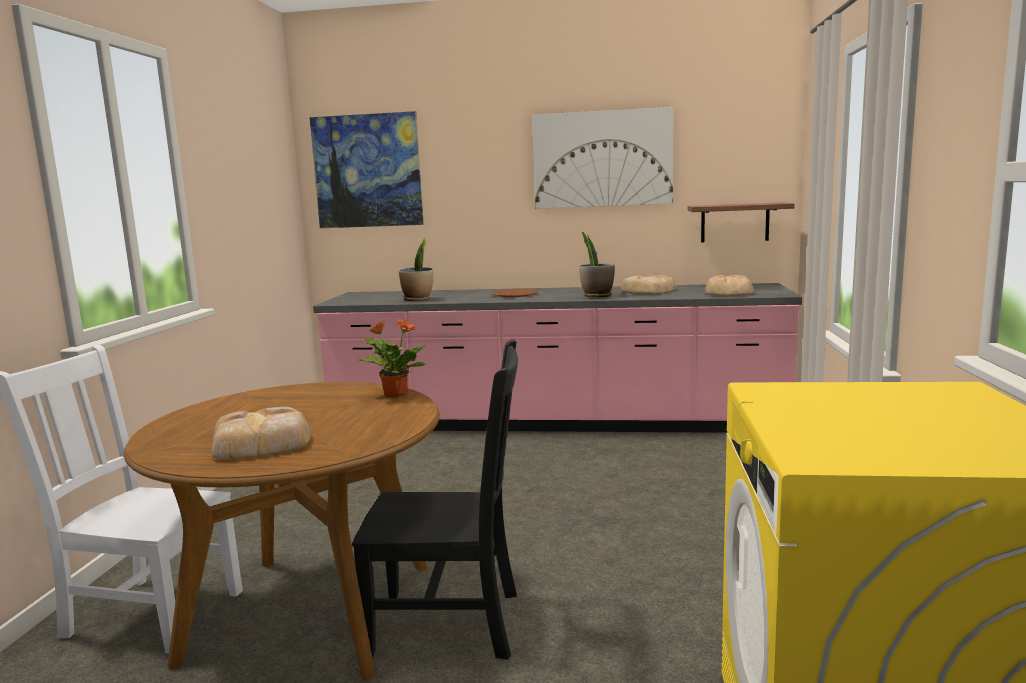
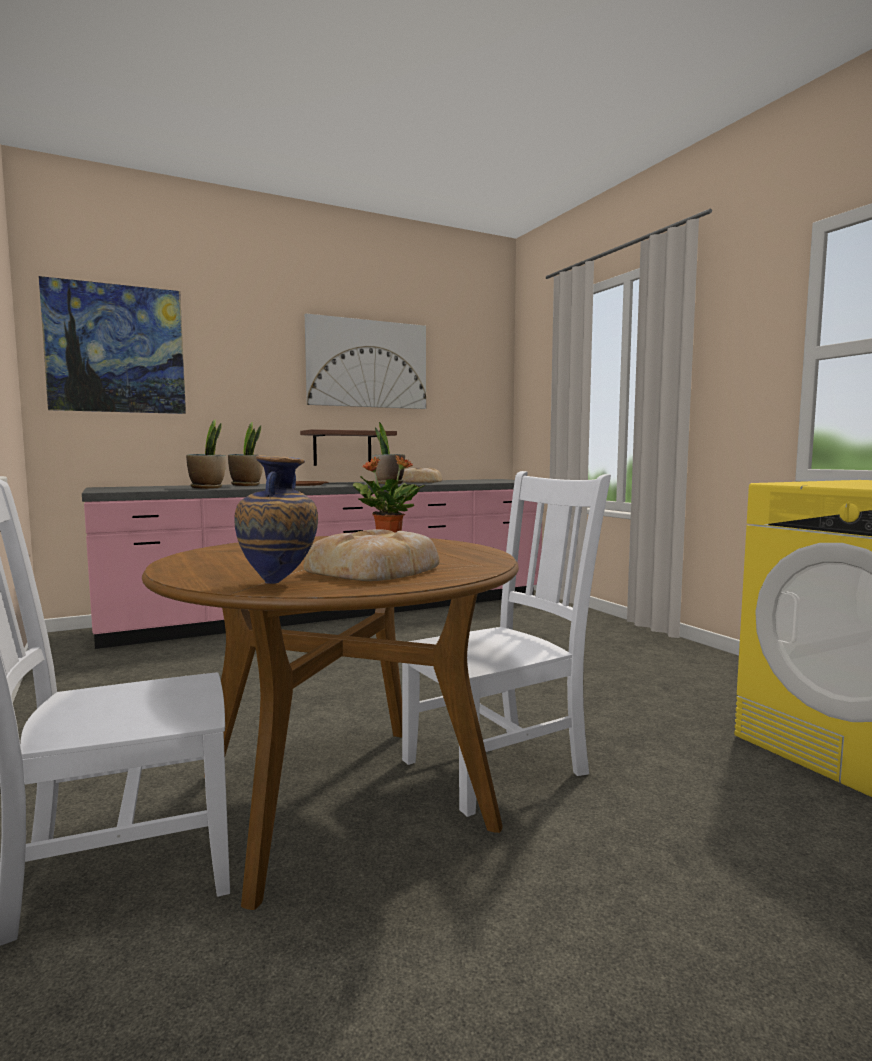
camera: 35 degrees left, 5 degrees down
(173, 450) = (279, 584): none -> vase
(451, 624) = (499, 765): black chair -> white chair
(465, 293) = (246, 485): none -> potted plant
(729, 292) = (488, 481): bread -> none
(734, 222) = (470, 428): shelf -> shelf (342, 448)

